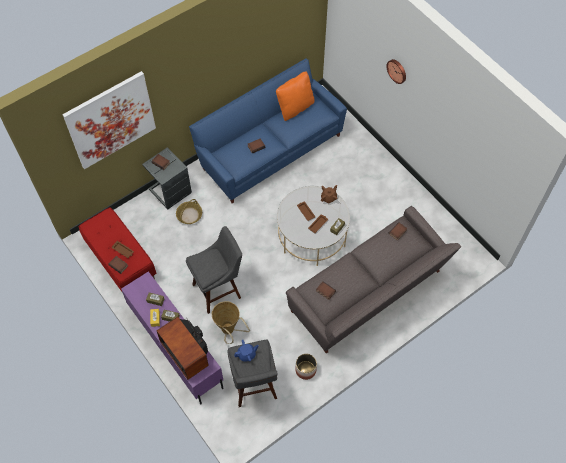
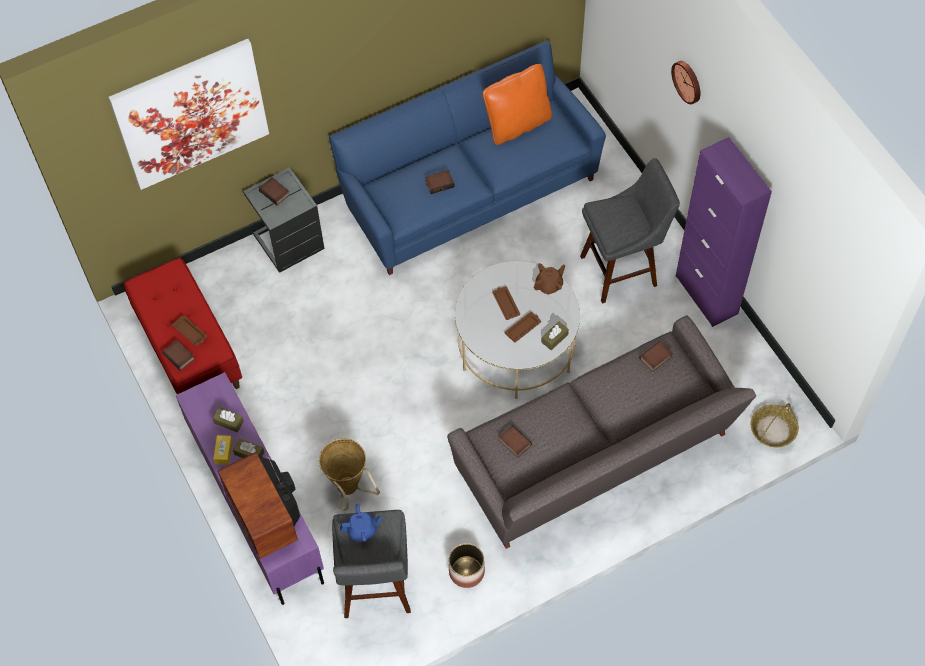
camera: 10 degrees right, 0 degrees up
(189, 215) = (314, 286): basket -> basket (773, 429)
(219, 290) = (343, 419): grey stool -> grey stool (622, 269)
(414, 193) = (706, 295): none -> purple cabinet

